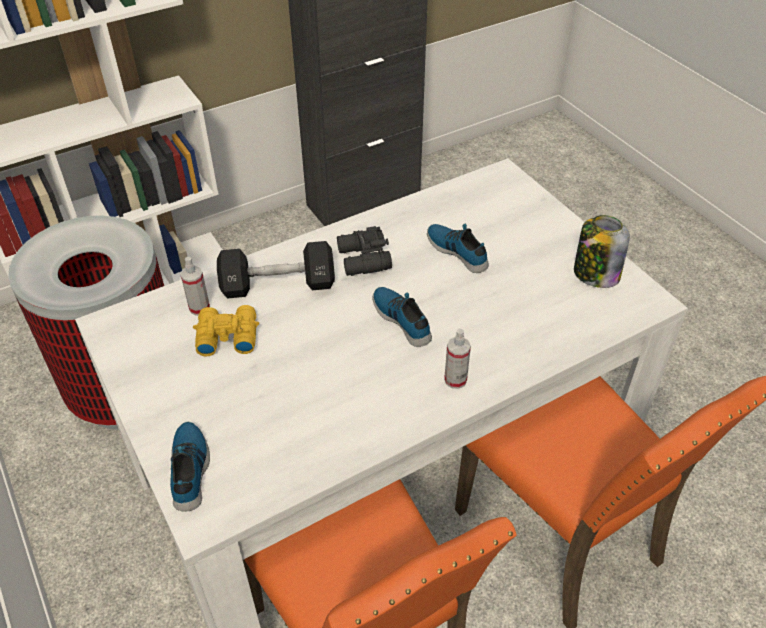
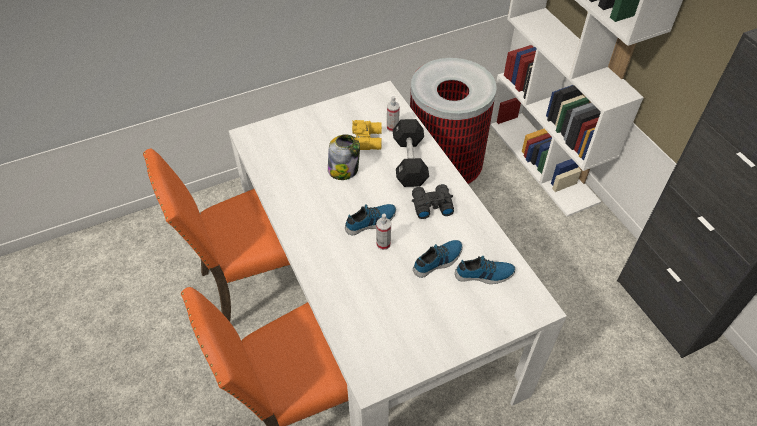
camera: 95 degrees right, 5 degrees up
(190, 469) = (278, 129): shoe -> shoe (484, 274)
(455, 380) = (314, 244): spray bottle -> spray bottle (383, 244)
(595, 274) = (406, 349): jar -> jar (344, 170)

